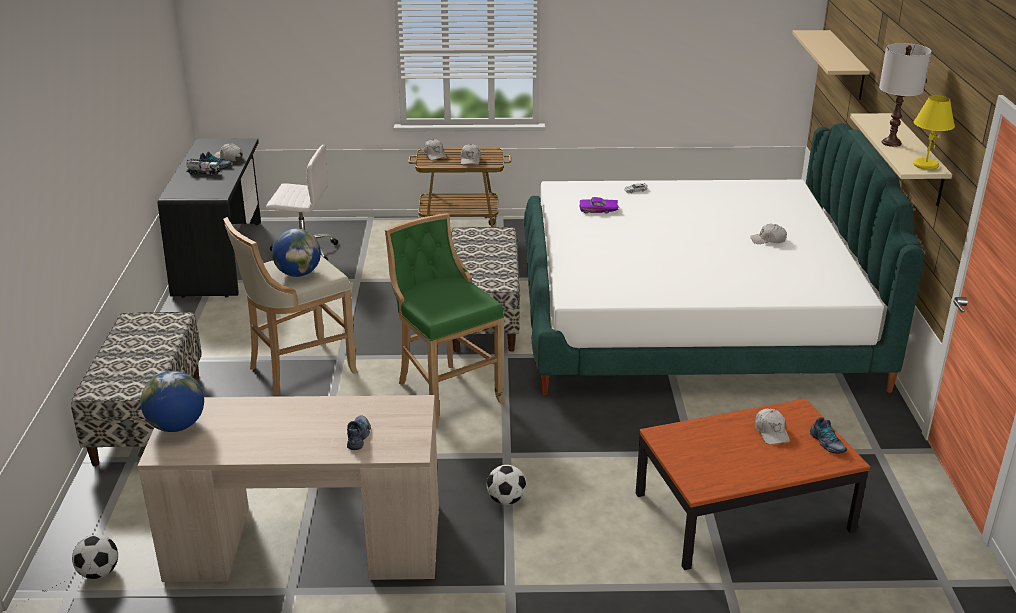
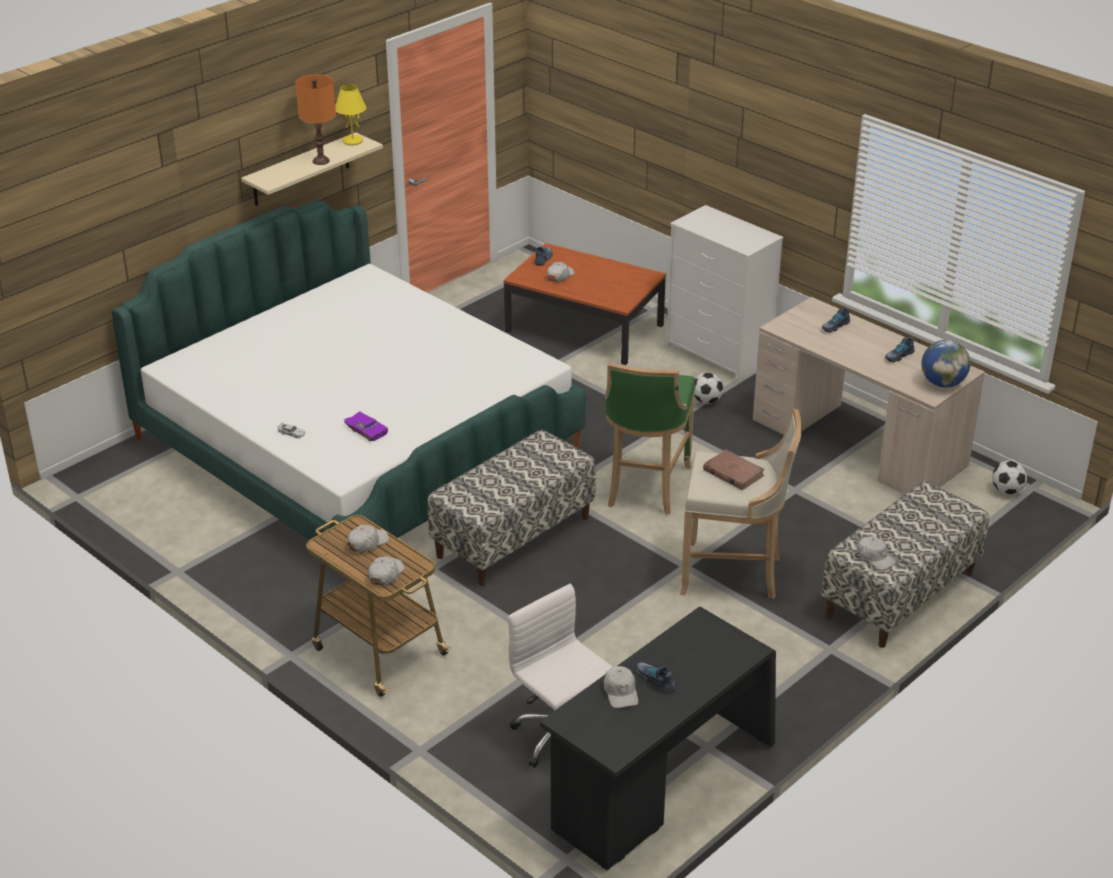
camera: 135 degrees left, 5 degrees up
(203, 173) = (680, 674): toy truck -> none
(253, 435) = (898, 355): none -> shoe
(298, 273) = (733, 472): globe -> brown book
(573, 568) = (719, 354): none -> white dresser
(768, 240) = (316, 334): white cap -> white cap (875, 557)
(846, 65) = (102, 236): beige shelf -> none
(891, 143) = (320, 161): white table lamp -> orange table lamp

